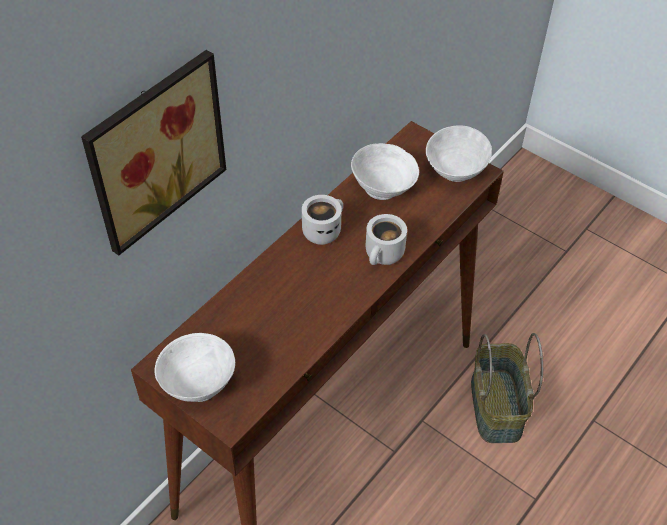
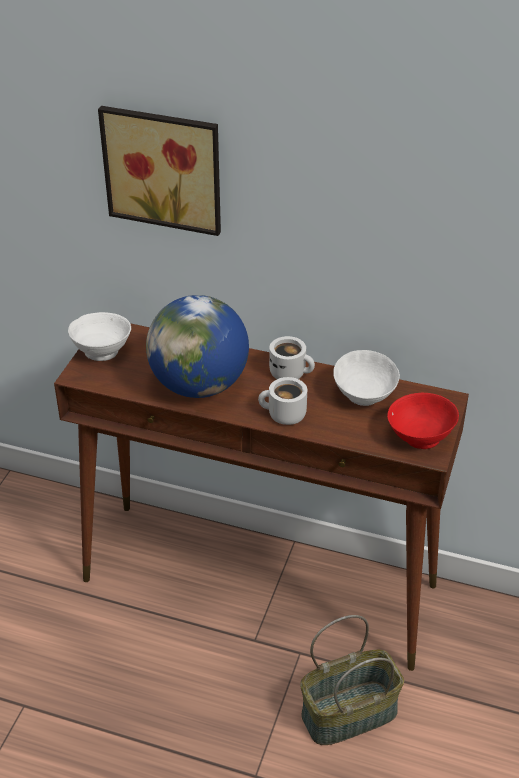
camera: 70 degrees right, 10 degrees down
(304, 309) = (199, 385): none -> globe
(454, 171) = (419, 437): white bowl -> red bowl

